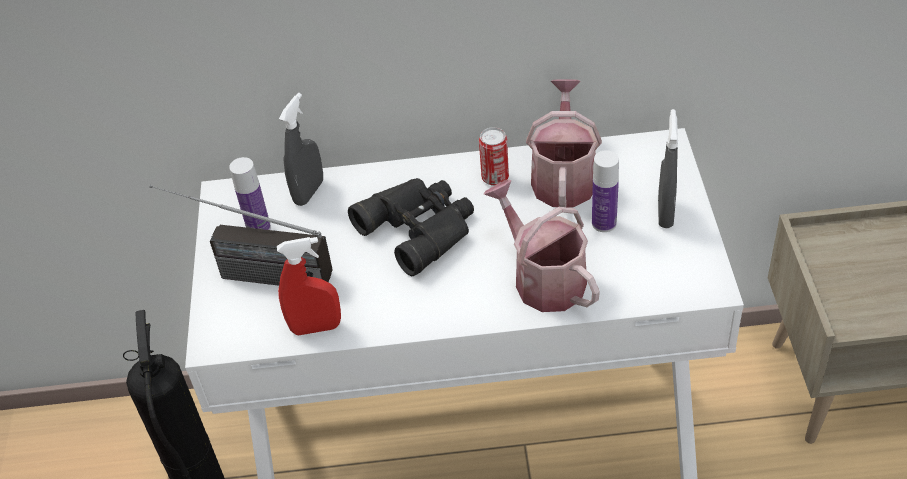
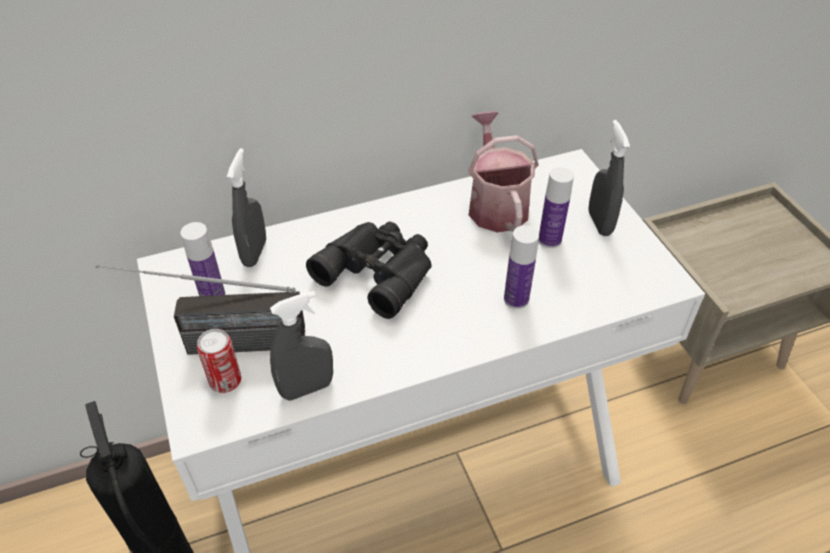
camera: 20 degrees left, 0 degrees up
(316, 327) = (306, 388): red spray bottle -> grey spray bottle
(495, 177) = (433, 213): can -> can (225, 381)
(543, 278) = (516, 299): watering can -> bottle

